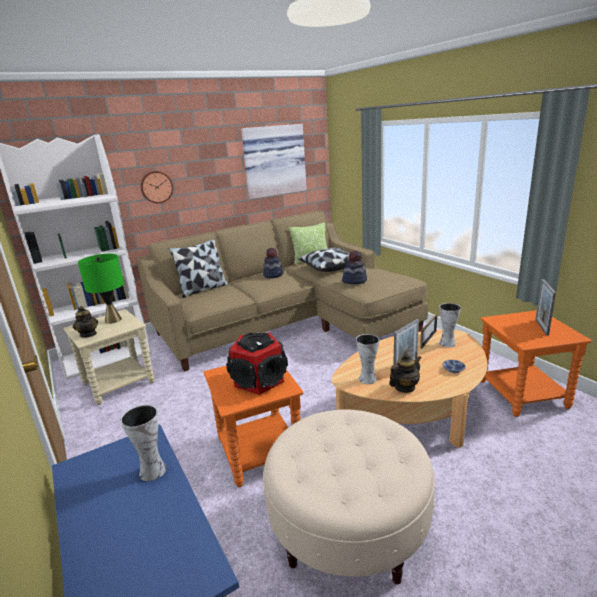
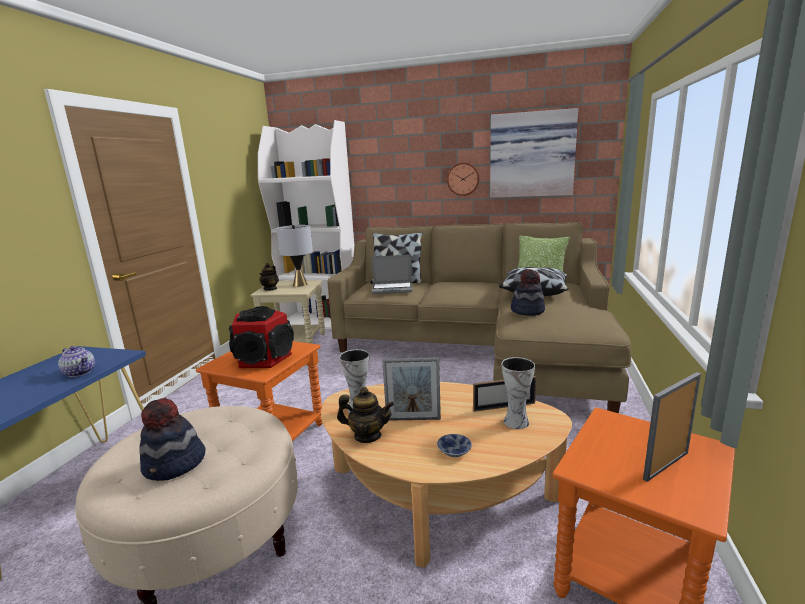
camera: 45 degrees right, 5 degrees down
(113, 320) = (300, 284): green table lamp -> grey table lamp
(152, 470) = (80, 372): vase -> teapot
(156, 187) = (392, 174): wall clock -> wall clock (463, 179)
(218, 296) = (393, 289): none -> laptop
(273, 275) = (472, 285): hat -> hat (174, 465)

